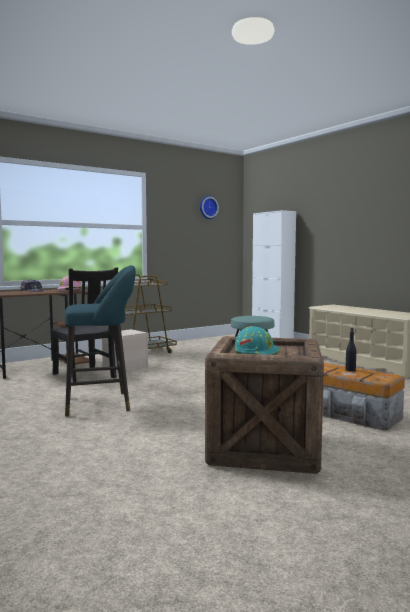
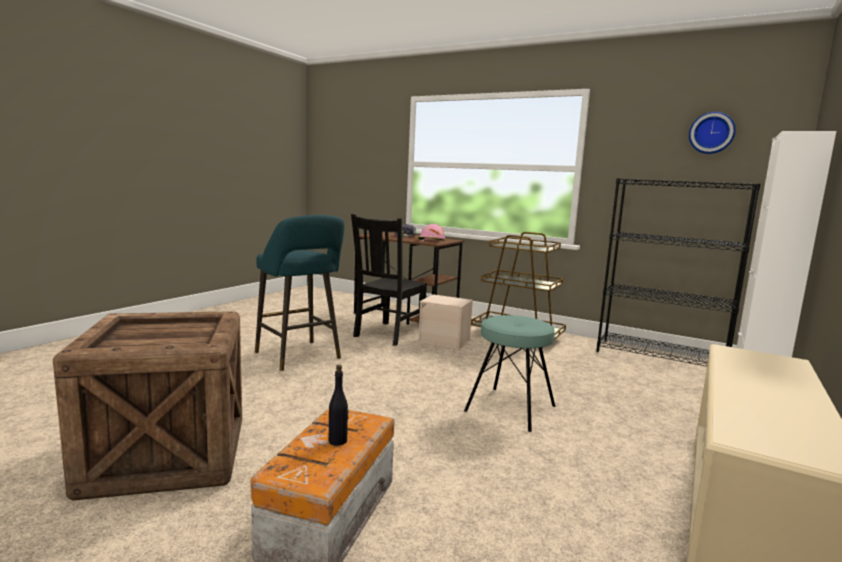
camera: 65 degrees right, 5 degrees up
(210, 340) = (660, 357): none -> black bookcase
(257, 353) = (147, 333): turquoise hard hat -> none

